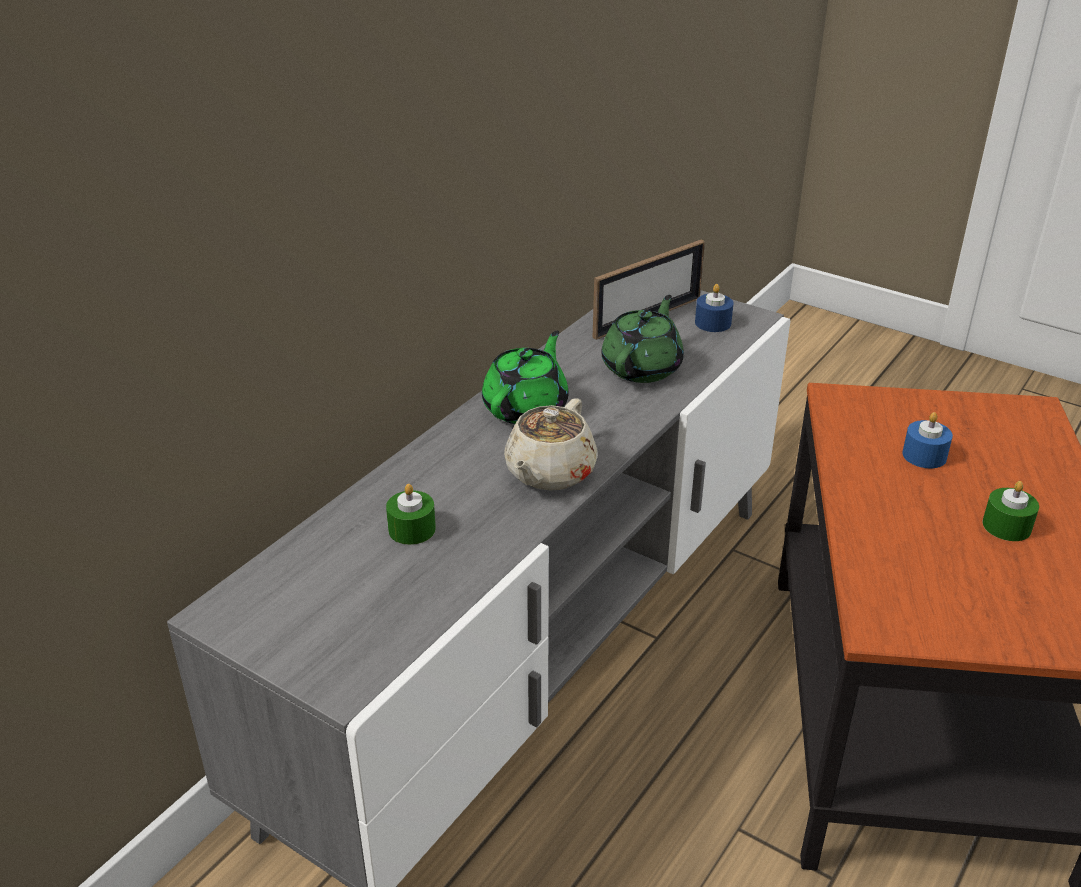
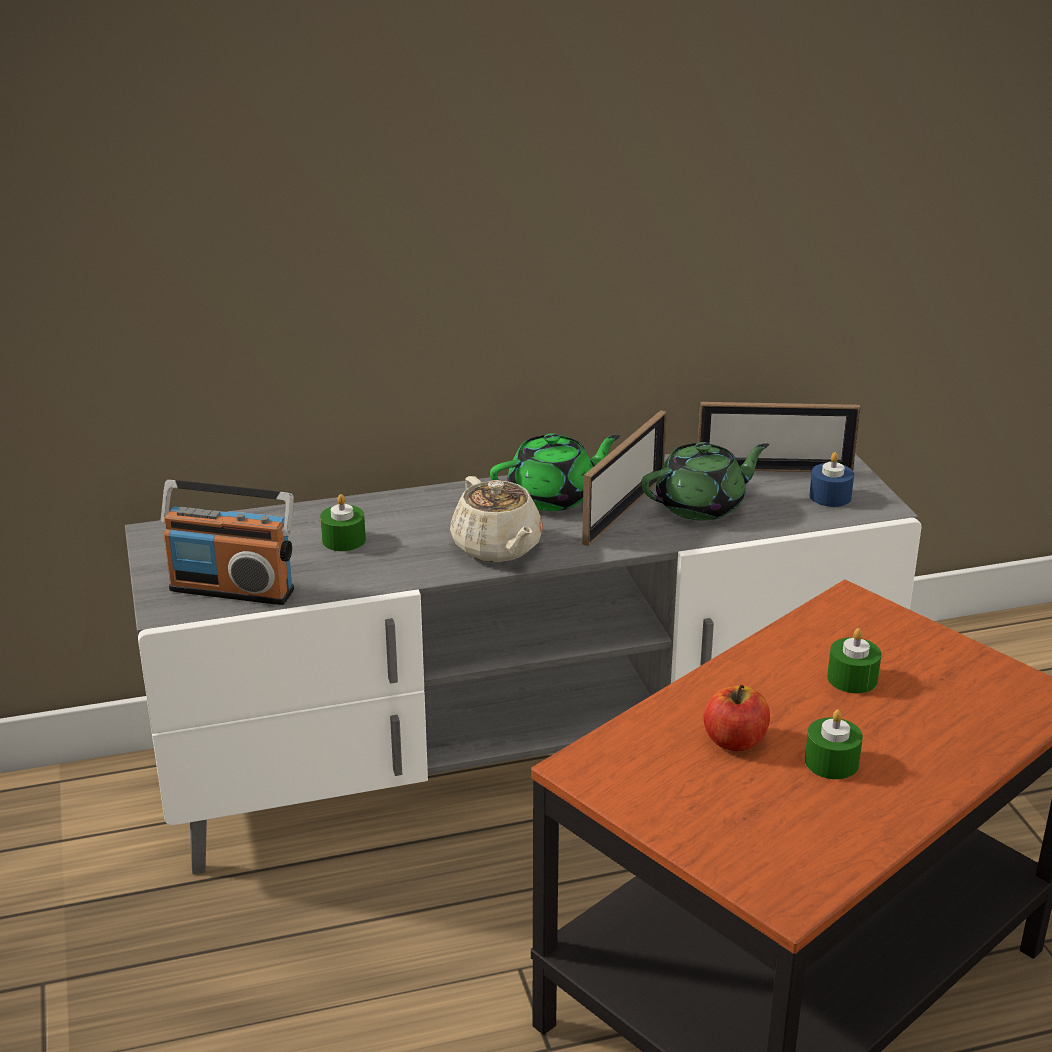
camera: 40 degrees right, 5 degrees down
(379, 630) = (232, 589): none -> radio
(549, 473) = (497, 547): beige teapot -> beige teapot turned 90 degrees counterclockwise
(594, 395) = (624, 509): none -> picture frame
(924, 455) = (852, 678): blue candle -> green candle
(934, 545) = (735, 741): none -> apple

